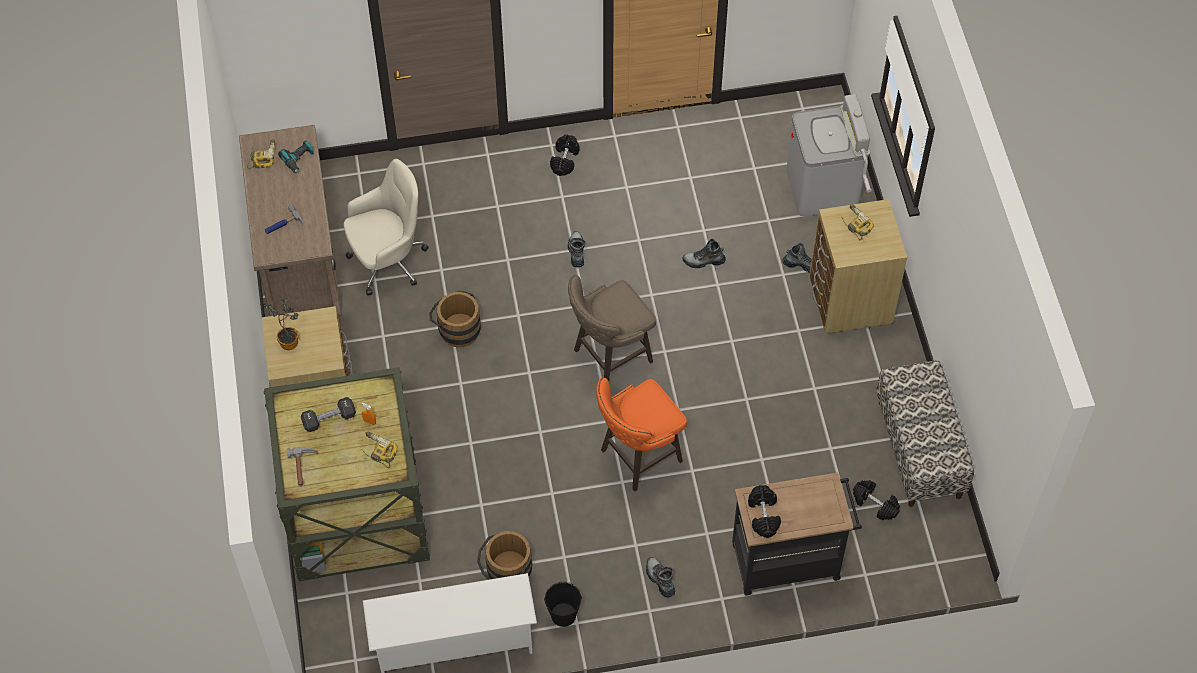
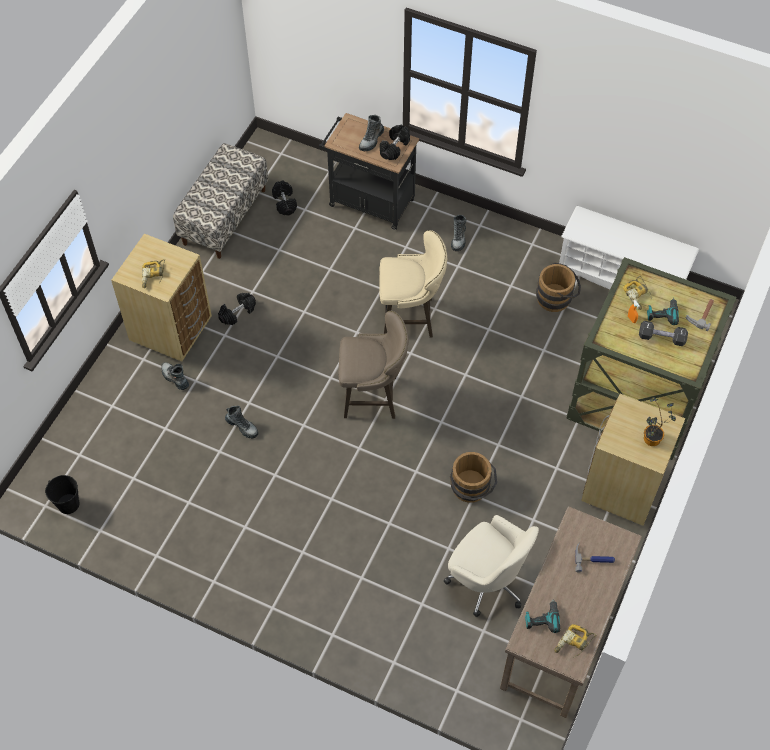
camera: 145 degrees left, 0 degrees up
(343, 445) = (662, 314): none -> power drill
(389, 262) = (487, 582): beige office chair -> beige office chair turned 150 degrees counterclockwise
(563, 615) = (537, 253): black bucket -> black bucket (68, 504)
(565, 160) = (273, 584): black dumbbell -> black dumbbell (237, 313)
(576, 252) = (330, 495): boot -> boot (371, 140)
(638, 457) = (411, 317): orange stool -> beige stool
(823, 191) = (102, 425): grey washing machine -> none

